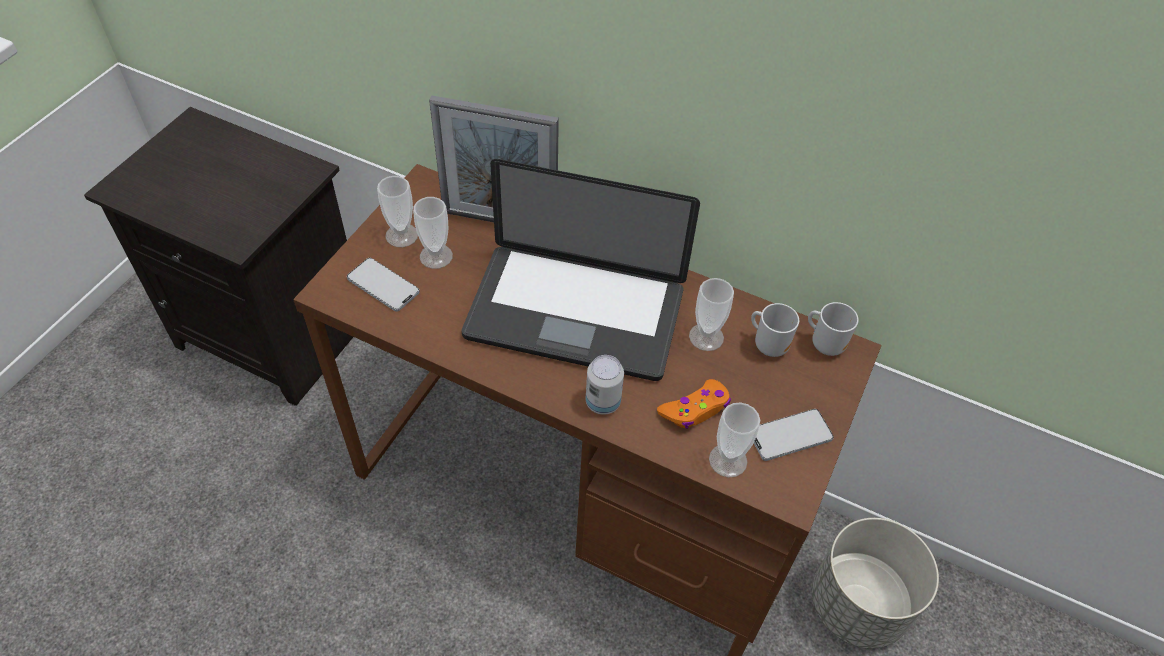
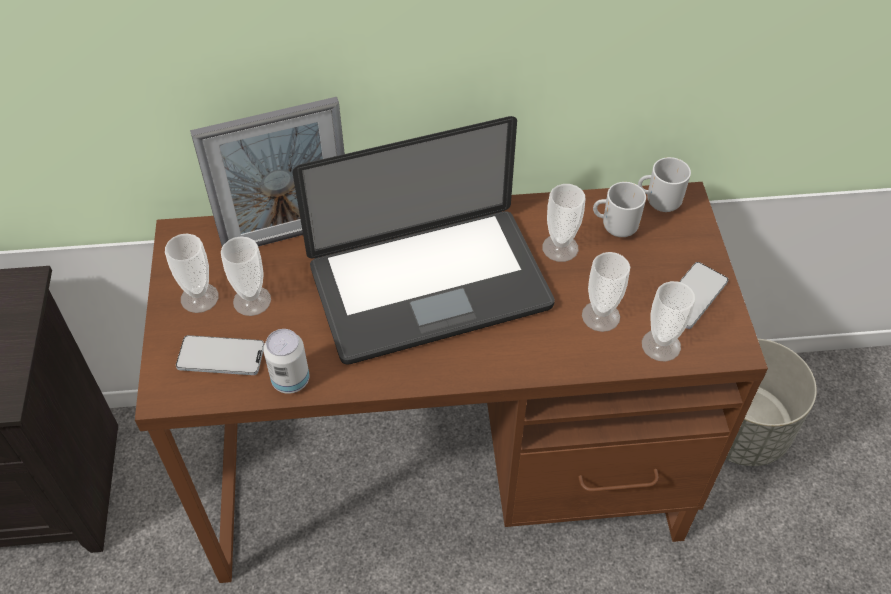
camera: 30 degrees left, 0 degrees up
(603, 402) = (518, 353): can -> can (290, 380)
(695, 409) = (600, 316): orange game controller -> cup

